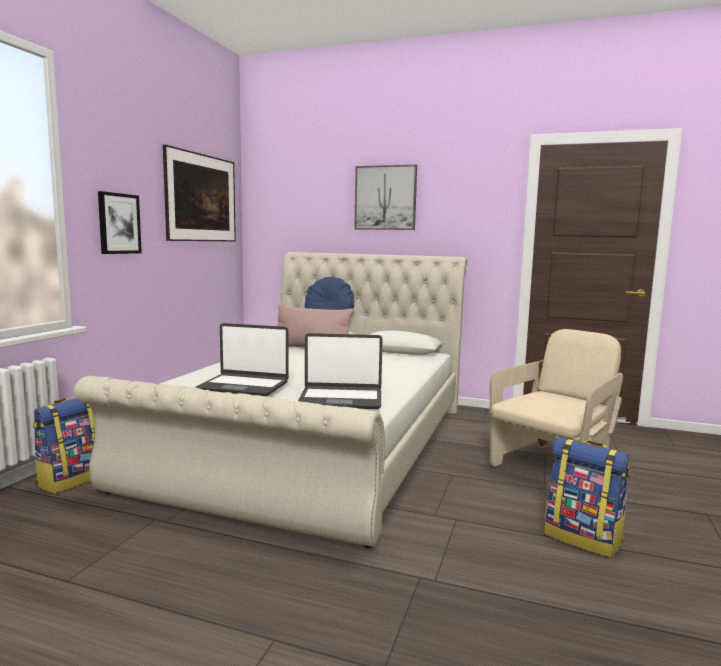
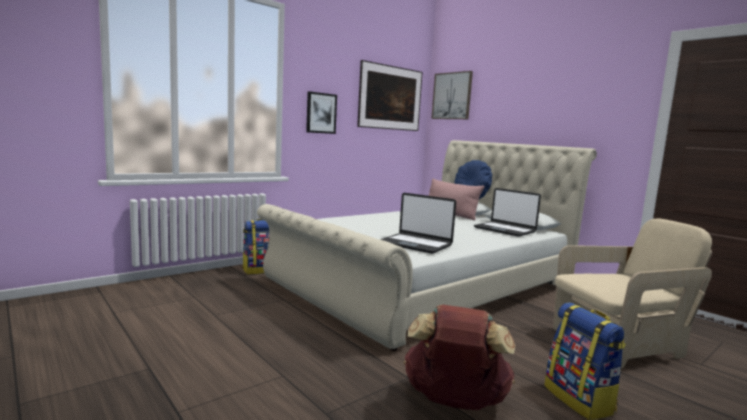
camera: 30 degrees right, 0 degrees up
(244, 386) = (362, 226): laptop -> laptop (505, 230)
(385, 198) = (532, 96): picture -> picture (452, 96)
(492, 588) = (454, 402): none -> brown backpack

